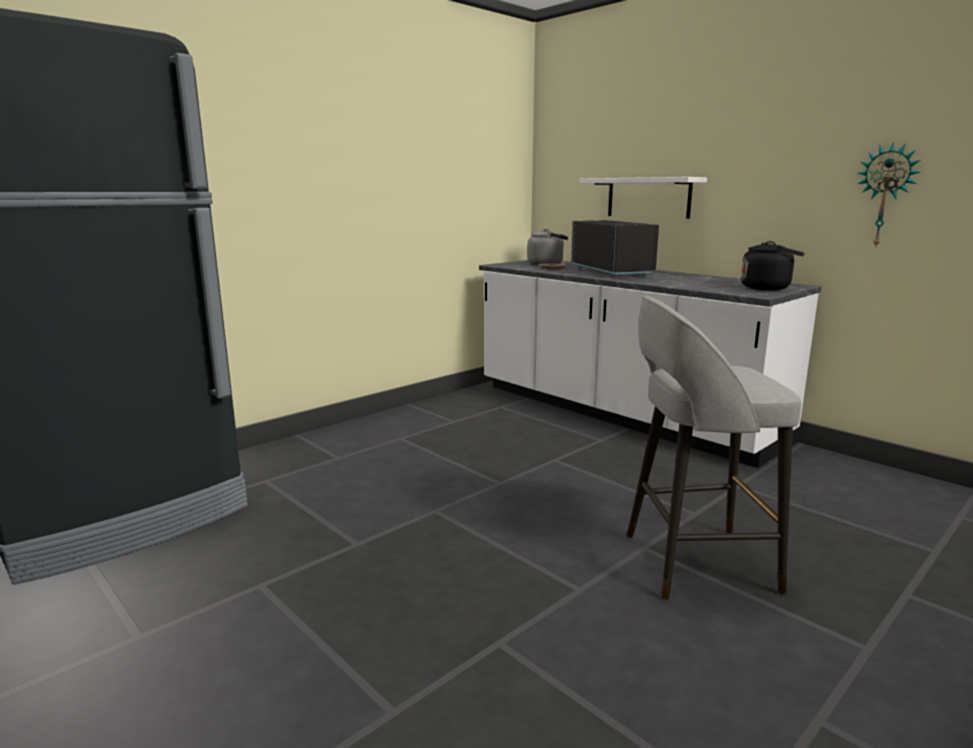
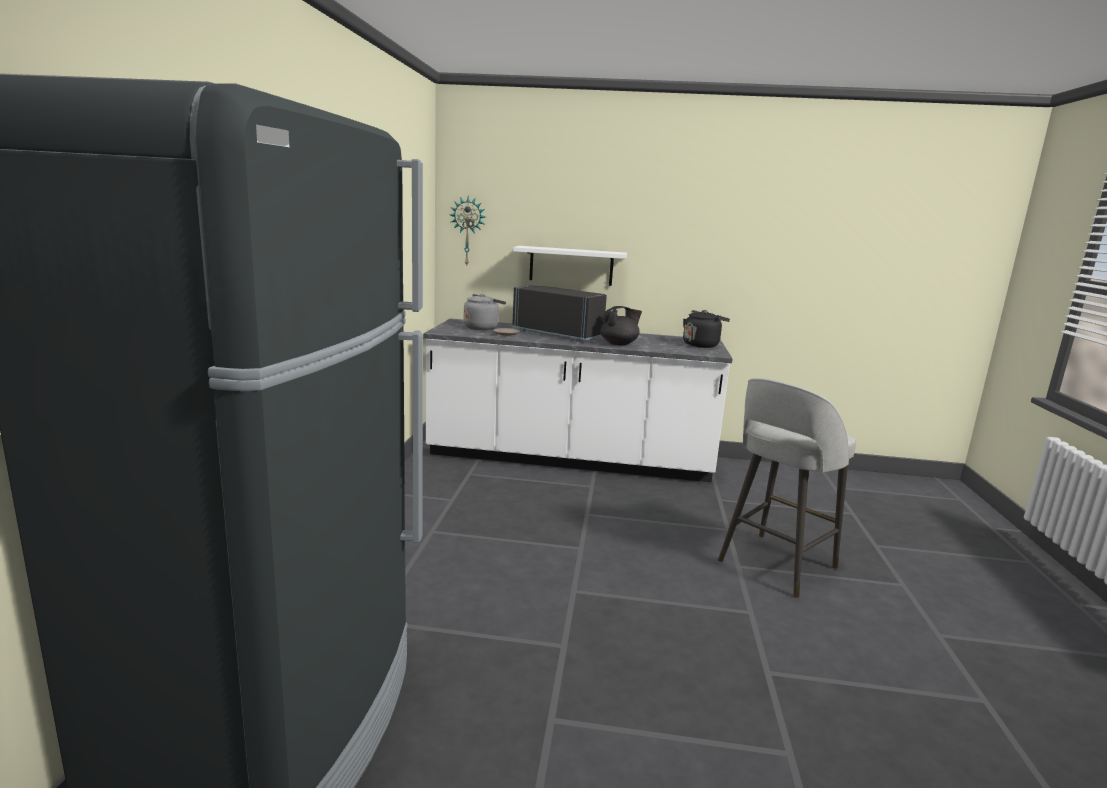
camera: 40 degrees left, 0 degrees up
(655, 281) = (619, 344): none -> black teapot
(885, 196) = (762, 276): wall clock -> wall clock (468, 231)

